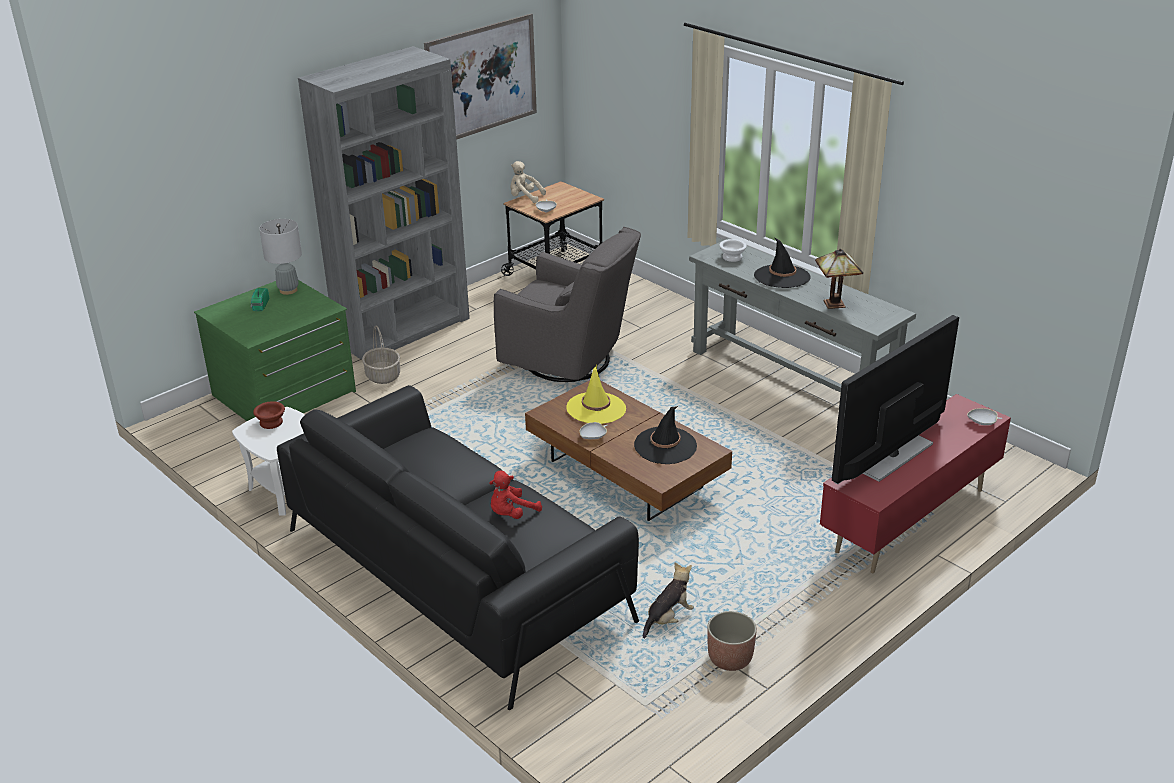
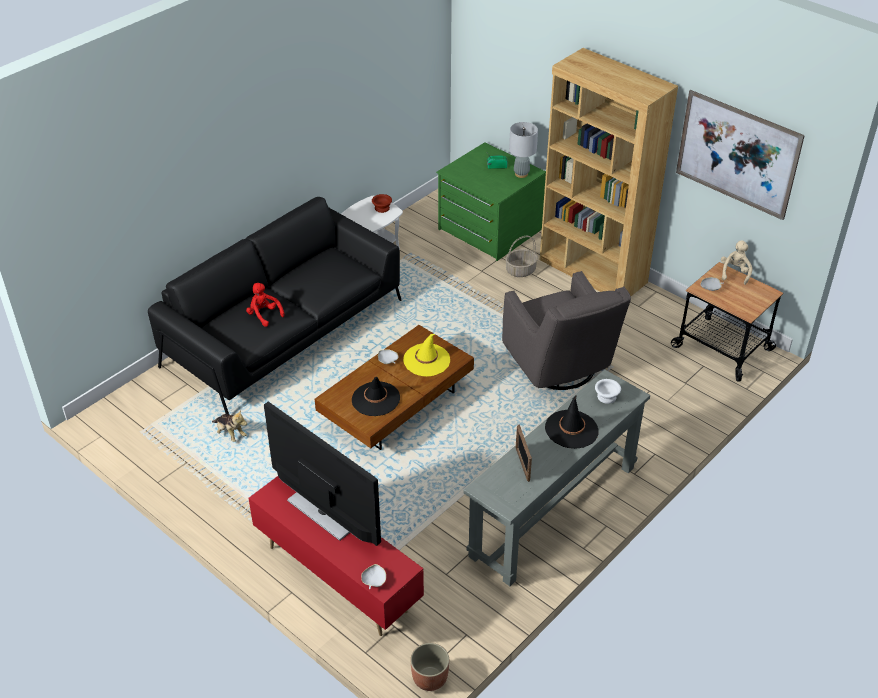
camera: 85 degrees right, 10 degrees up
(403, 330) = (592, 271): grey bookcase -> brown bookcase
(571, 362) = (560, 368): grey armchair -> grey armchair turned 45 degrees counterclockwise
(730, 658) = (188, 464): planter -> planter (430, 678)
(835, 303) = (522, 464): table lamp -> picture frame

